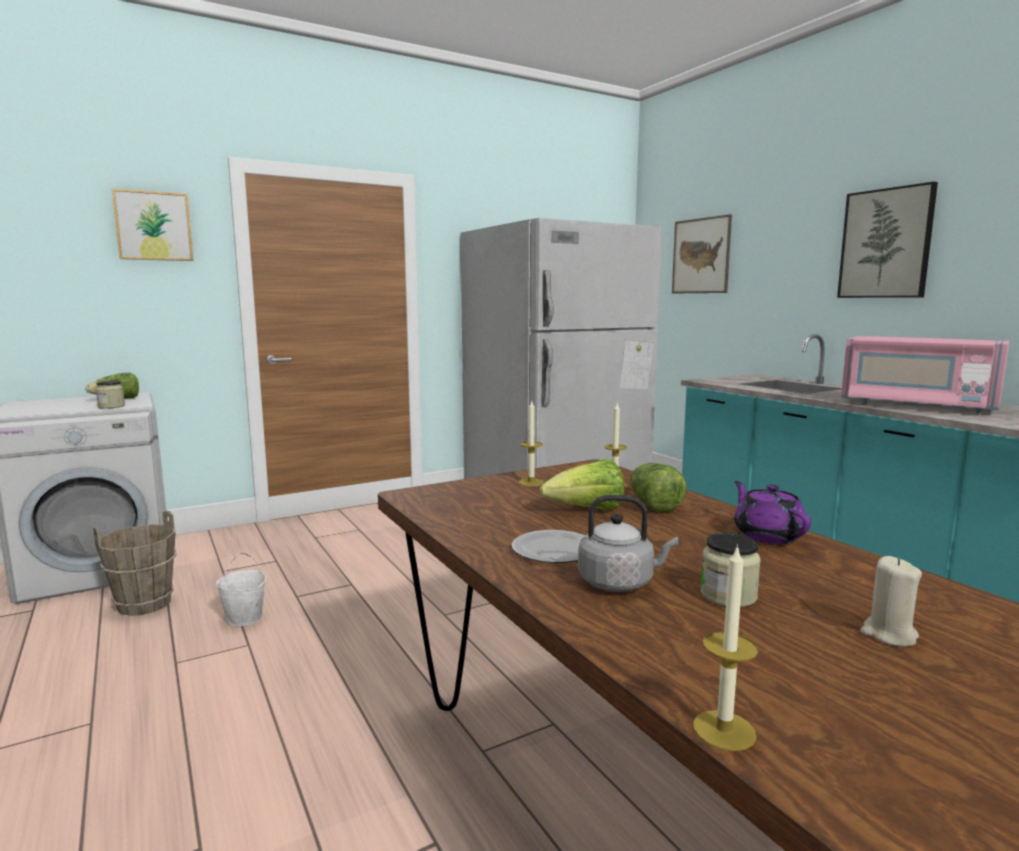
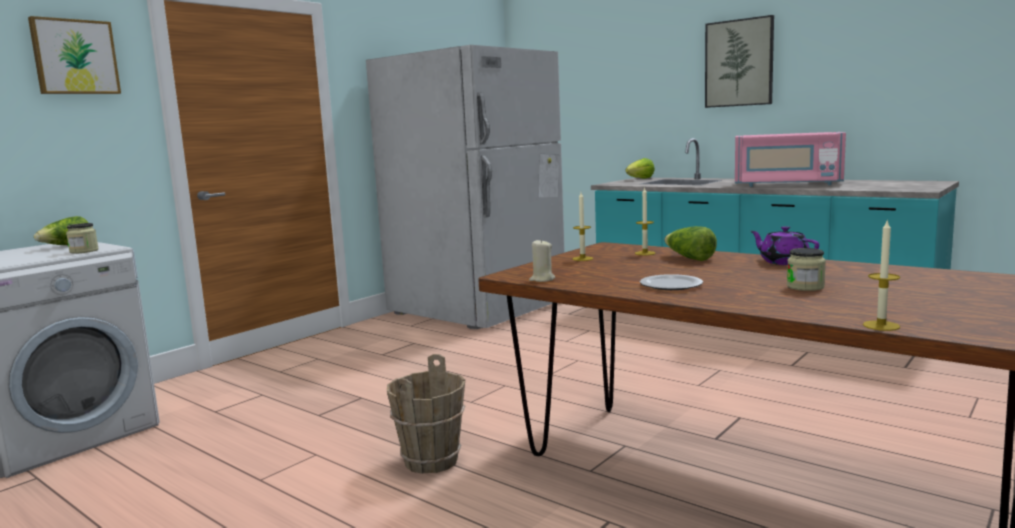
camera: 20 degrees left, 0 degrees up
(145, 604) = (165, 449): brown bucket -> brown bucket (432, 461)
(245, 618) = (287, 438): white bucket -> none
(586, 510) = (652, 266): lettuce -> lettuce (640, 179)
(620, 583) = (738, 291): grey kettle -> none
(701, 256) = (577, 77): picture -> none
(888, 635) = (904, 287): beige candle -> beige candle (542, 279)

